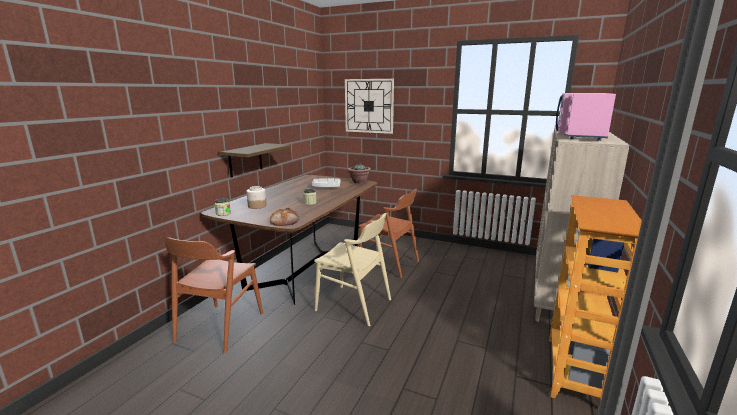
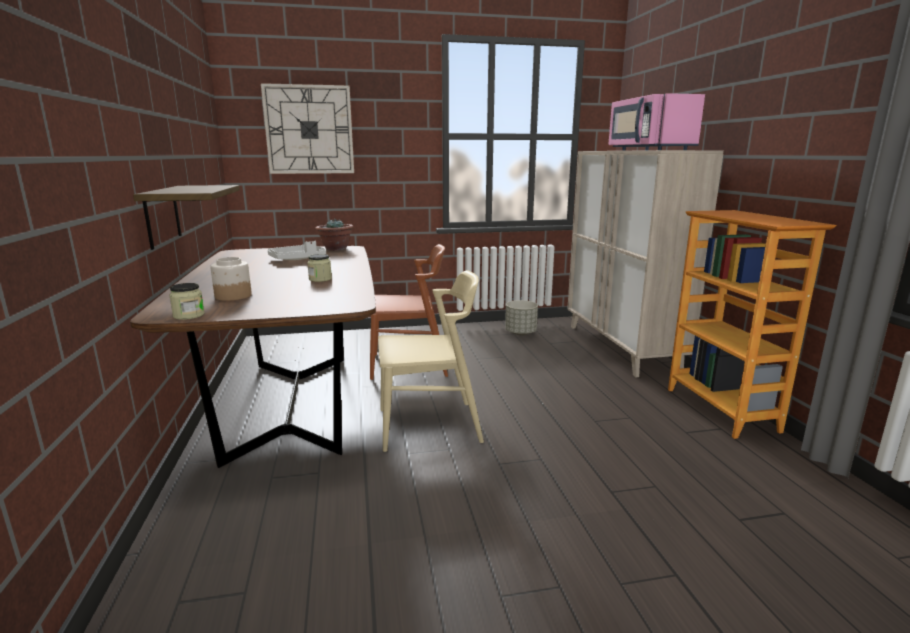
camera: 35 degrees left, 0 degrees up
(220, 327) = (249, 534): brown chair -> none
(284, 221) = (333, 304): bread -> none
(489, 261) = (520, 333): none -> grey planter

